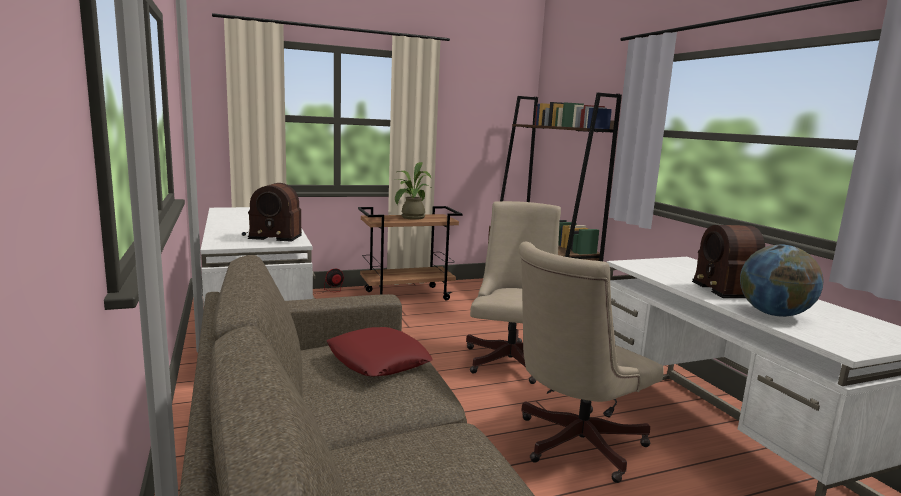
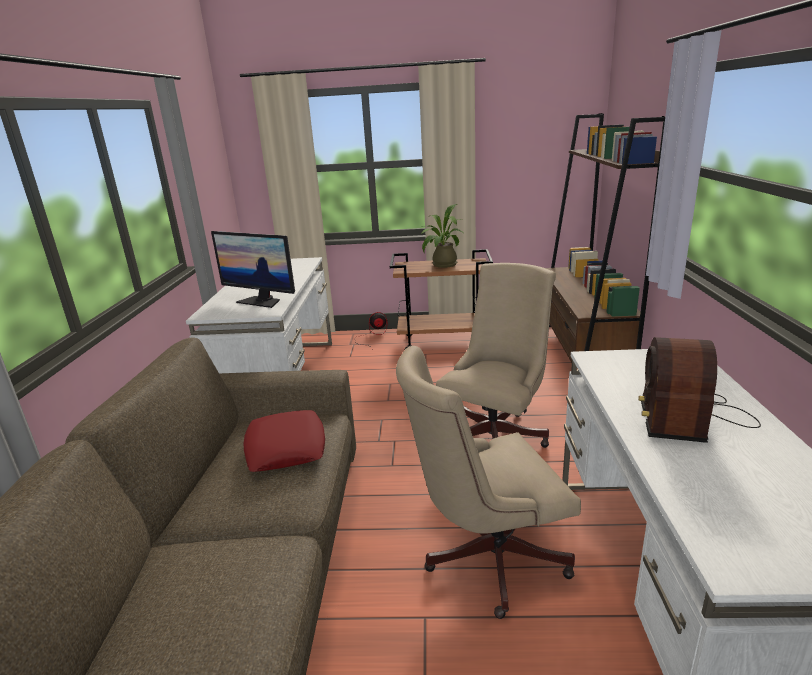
camera: 25 degrees right, 10 degrees up
(272, 235) = (261, 301): radio -> monitor
(773, 314) = (696, 476): globe -> none

